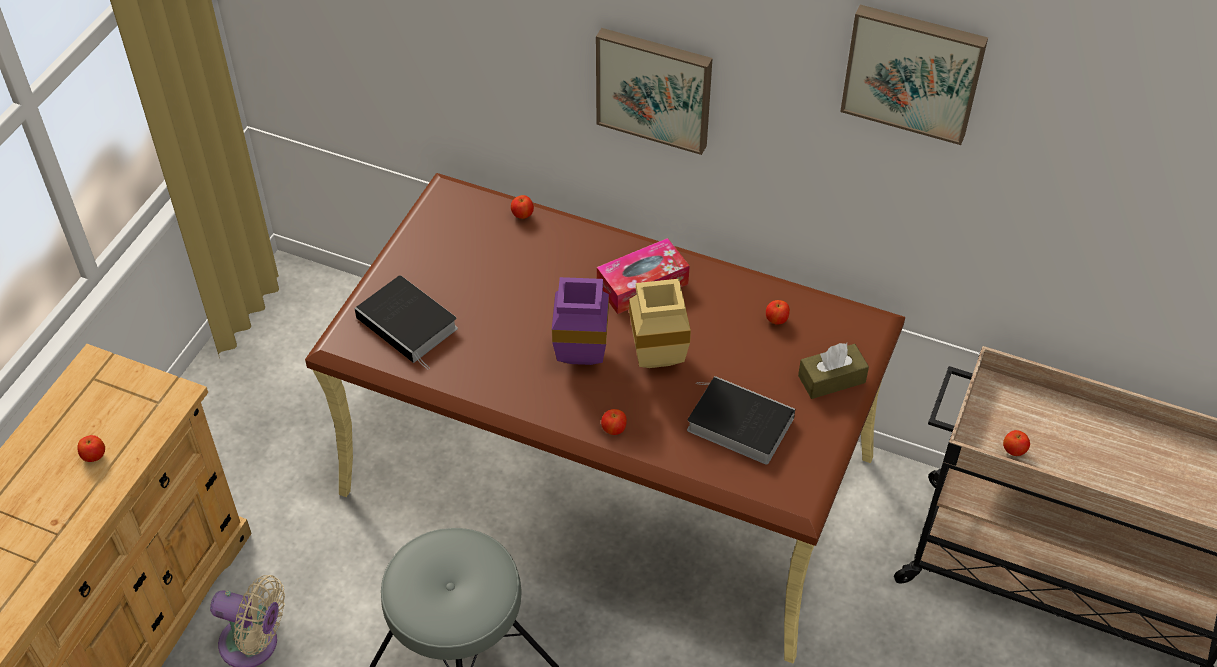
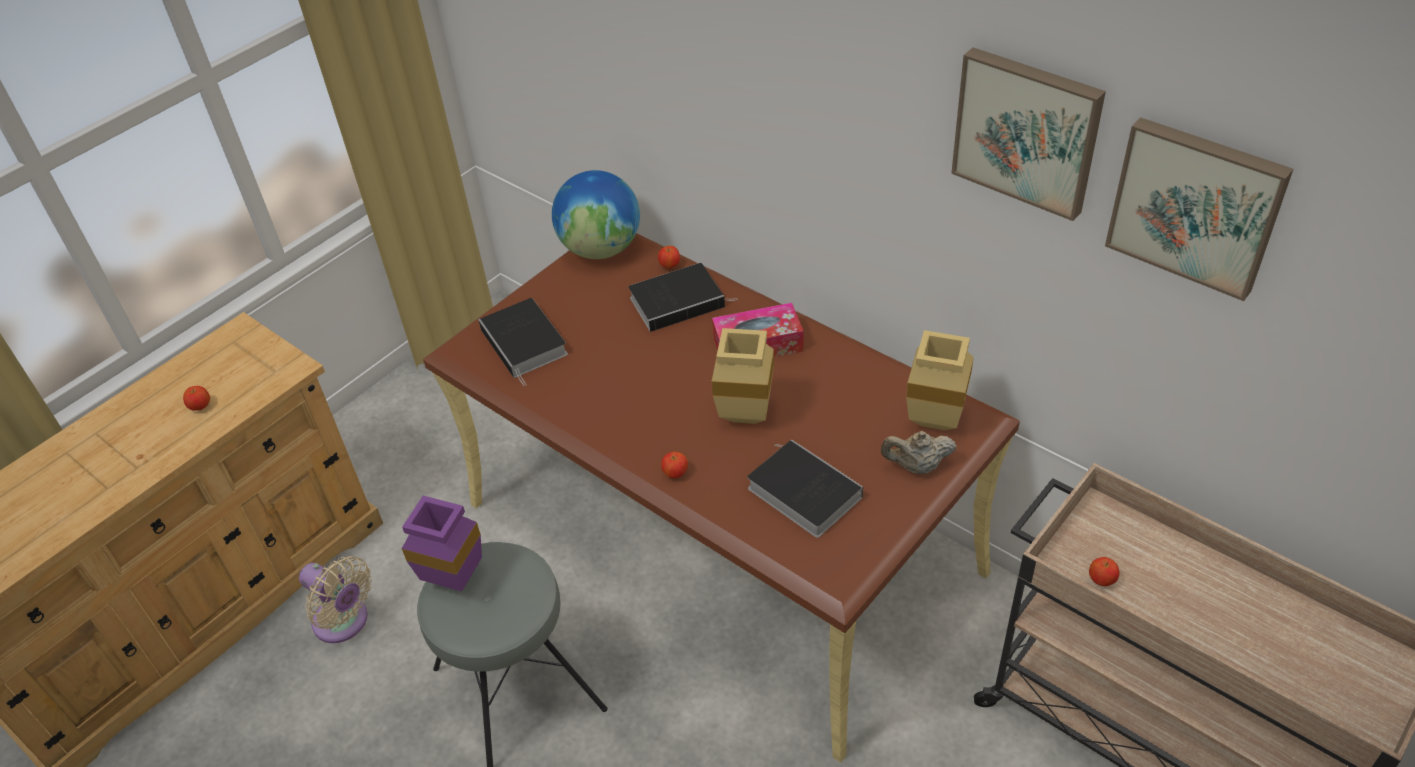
camera: 20 degrees right, 5 degrees down
(444, 207) = (601, 249): none -> globe
(547, 251) = (679, 301): none -> book
(578, 358) = (668, 401): purple vase -> purple vase (451, 580)
(655, 88) = (785, 140): picture -> picture (1196, 205)
(776, 320) = (880, 399): apple -> none
(830, 334) = (931, 422): none -> beige vase
(831, 379) = (916, 466): brown tissue box -> beige teapot

